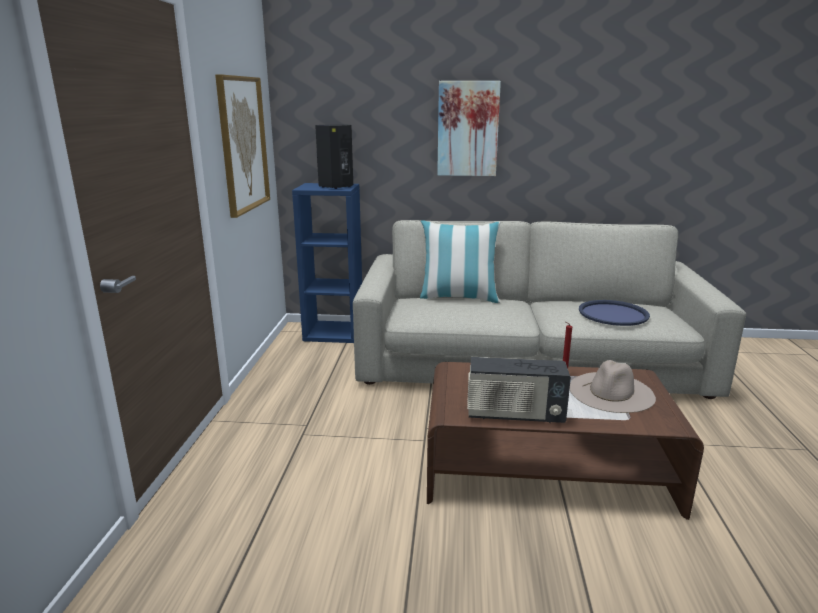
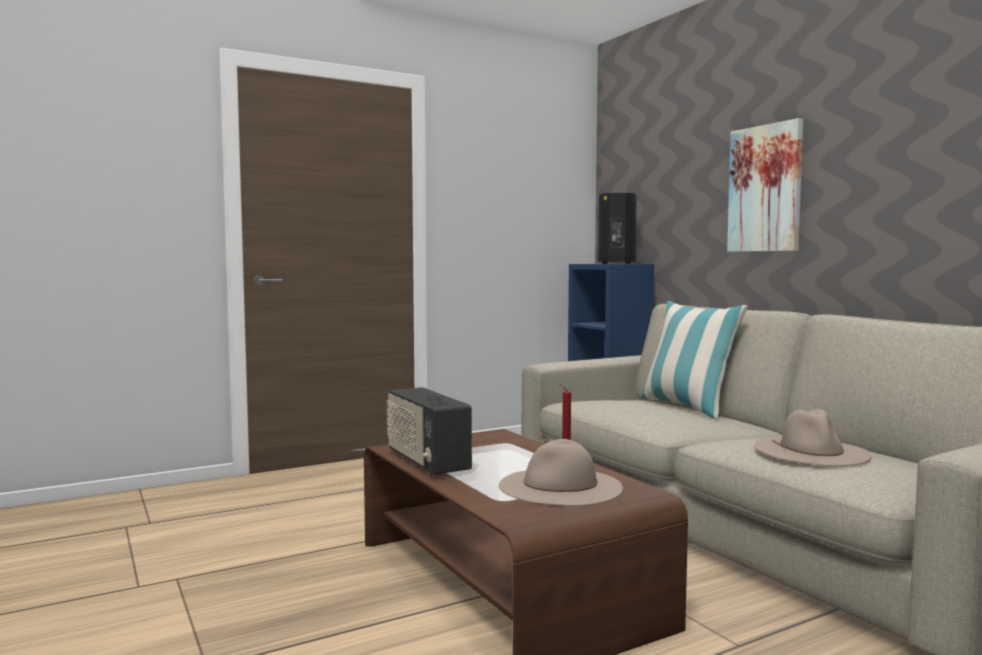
camera: 55 degrees right, 15 degrees down
(243, 144) = (515, 213): picture -> none
(613, 314) = (811, 451): blue tray -> beige hat

